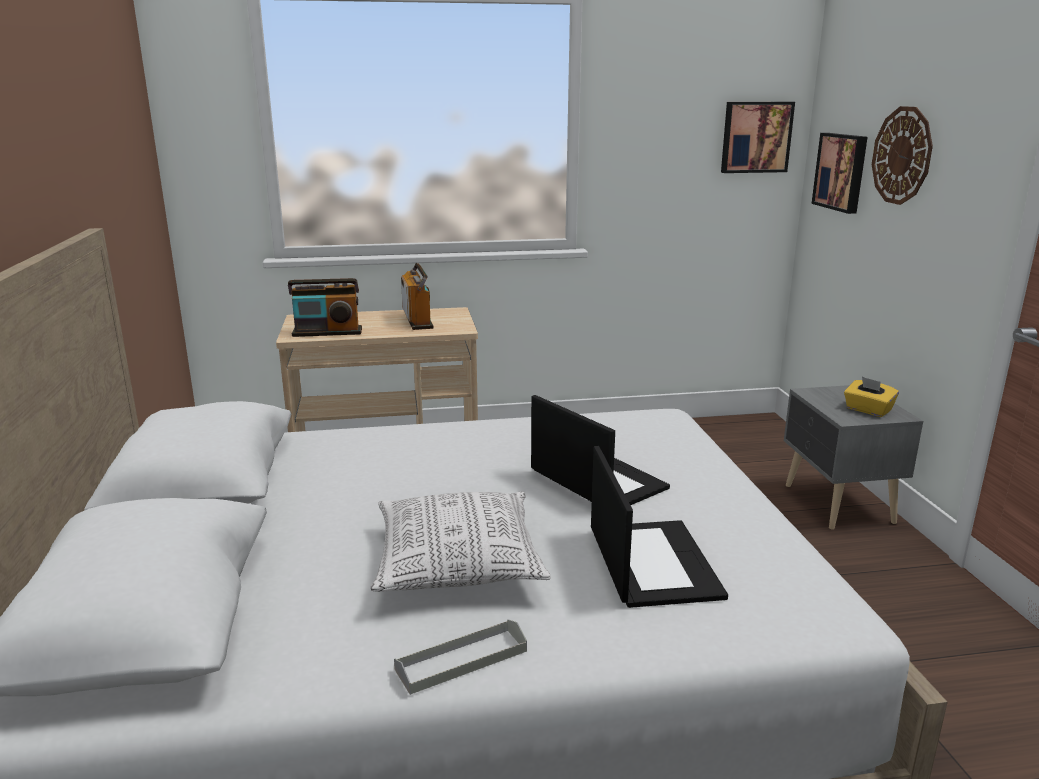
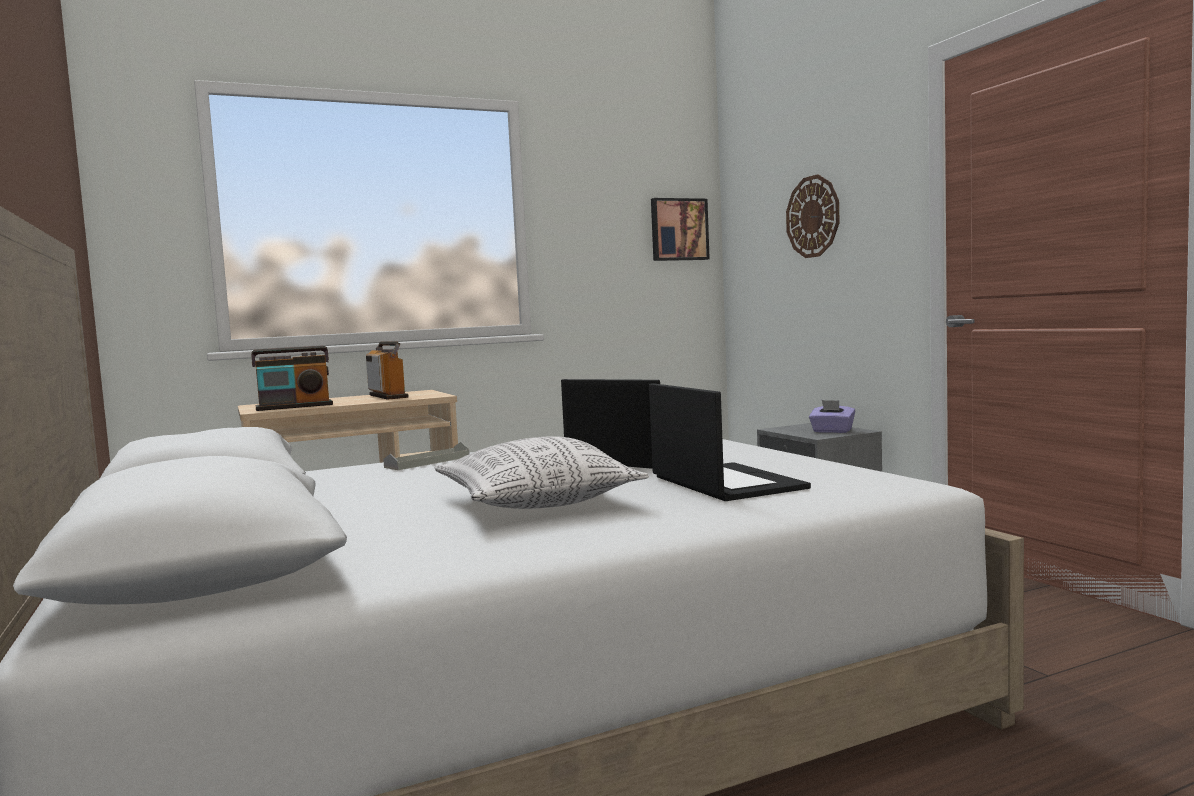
camera: 15 degrees left, 15 degrees down
(461, 660) = (589, 539): grey tray -> grey tray (427, 462)
(842, 172) = (759, 248): picture -> none
(867, 410) = (832, 431): yellow tissue box -> purple tissue box

